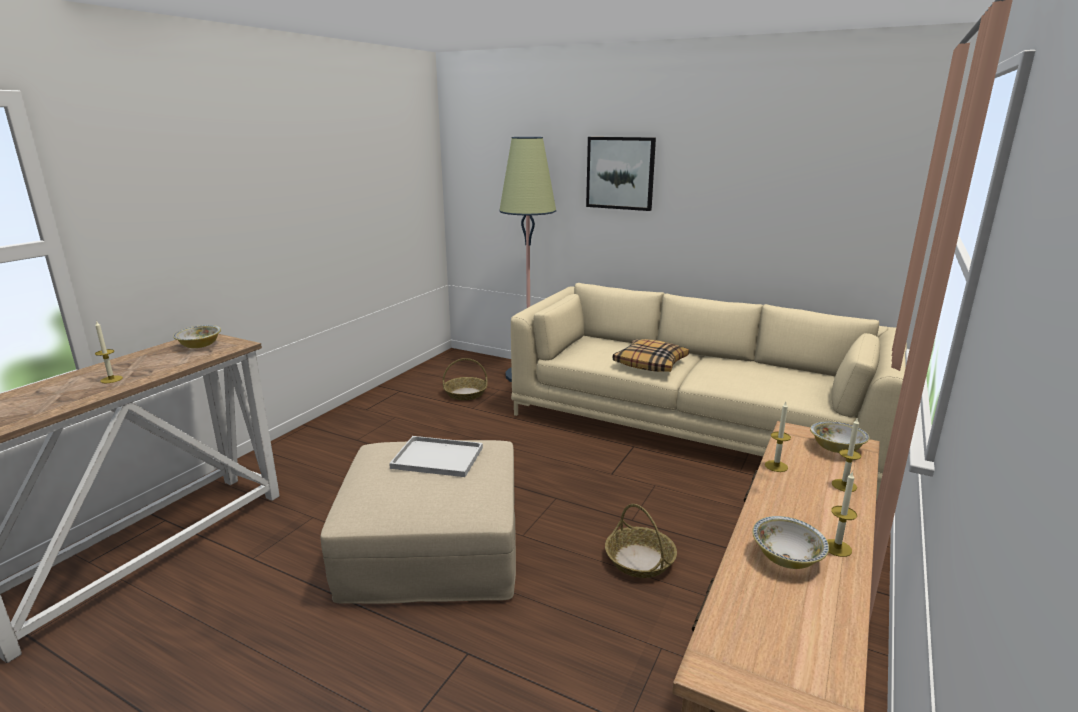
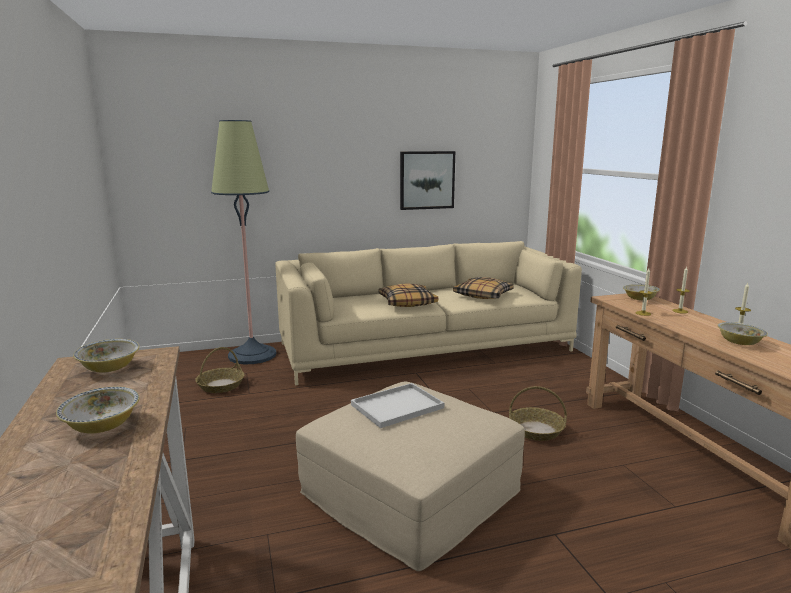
camera: 45 degrees left, 5 degrees down
(111, 379) = (102, 426): candle -> bowl
(620, 173) = (315, 153): picture -> picture (426, 180)
(754, 381) = (483, 295): none -> pillow

